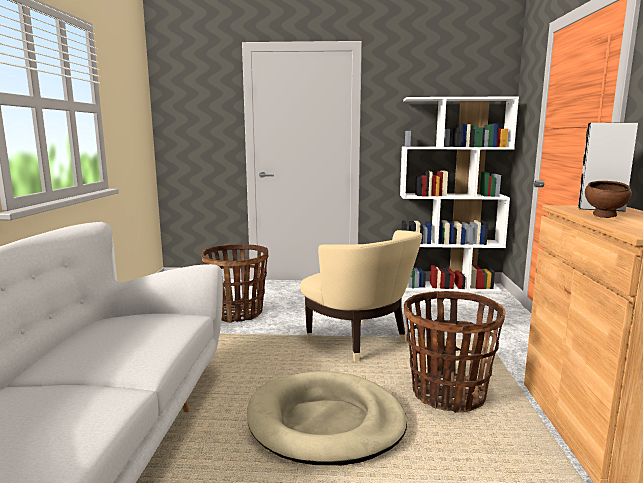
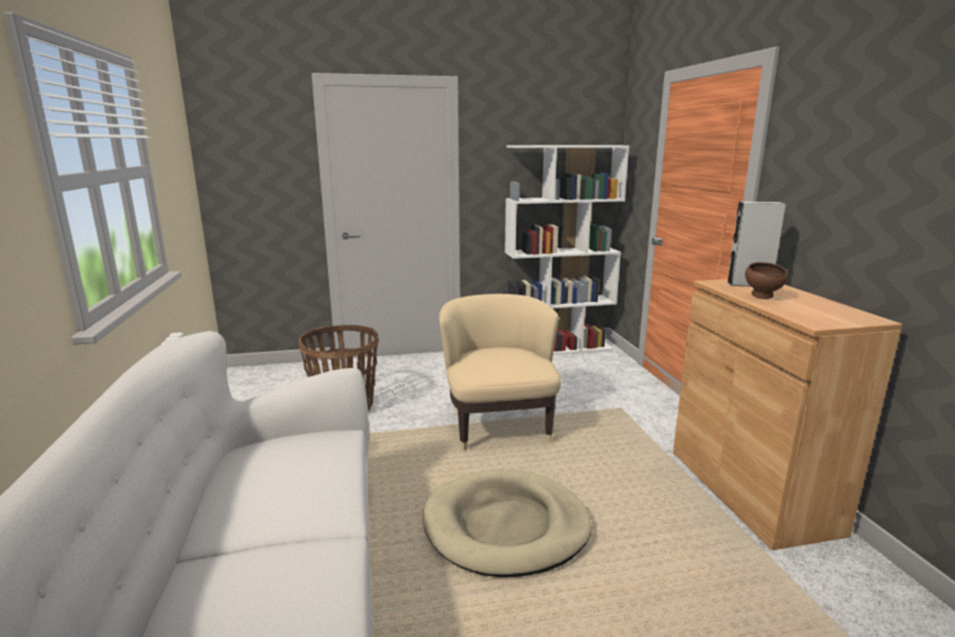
camera: 15 degrees left, 5 degrees up
(360, 341) = (498, 426): beige armchair -> beige armchair turned 135 degrees counterclockwise
(447, 394) = (609, 475): basket -> none

